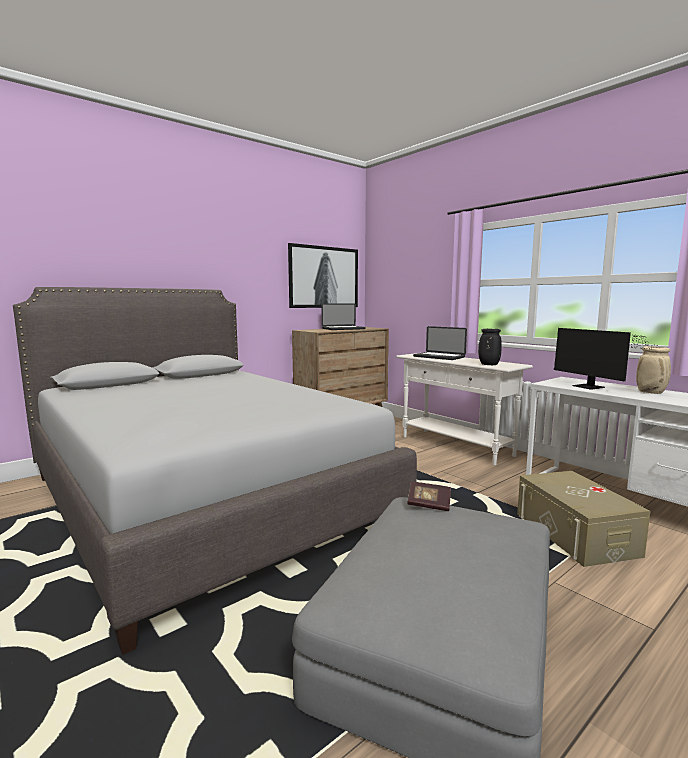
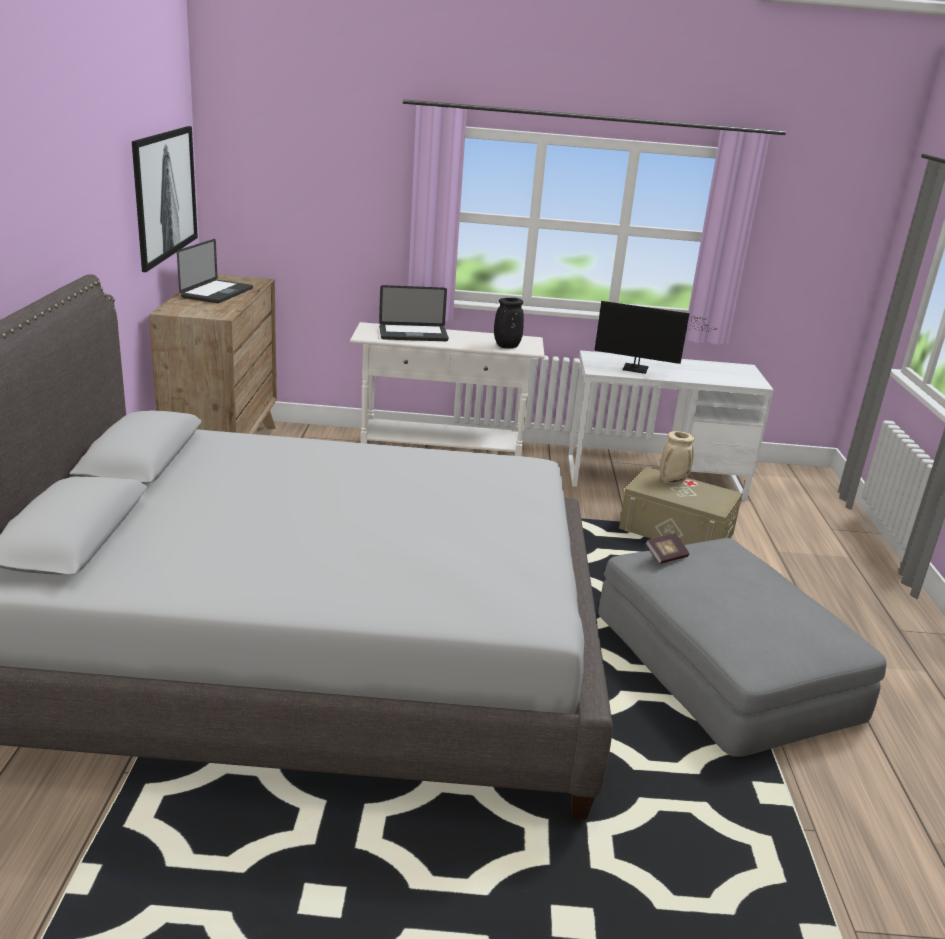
camera: 50 degrees left, 15 degrees up
(651, 392) = (689, 368): beige vase -> beige vase (673, 481)

